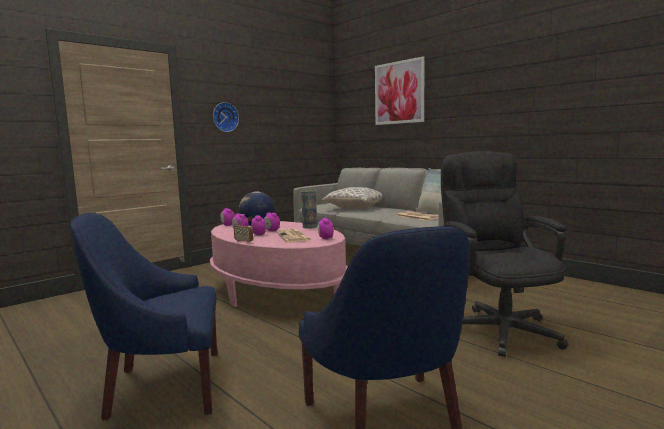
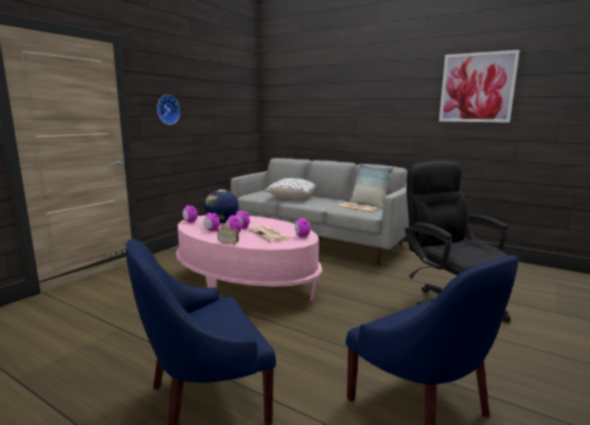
camera: 15 degrees left, 5 degrees up
(309, 227) = (273, 222): vase -> none
(399, 92) = (326, 91): picture -> picture (476, 87)

